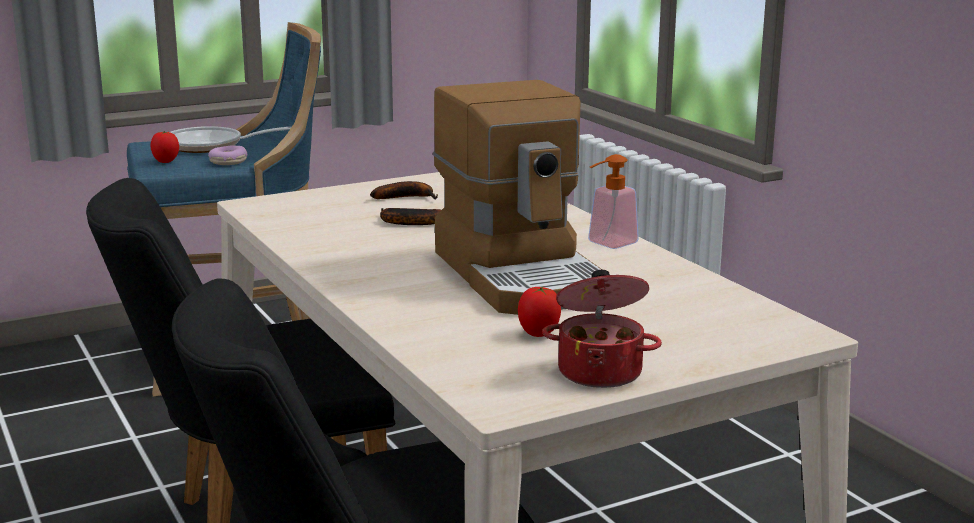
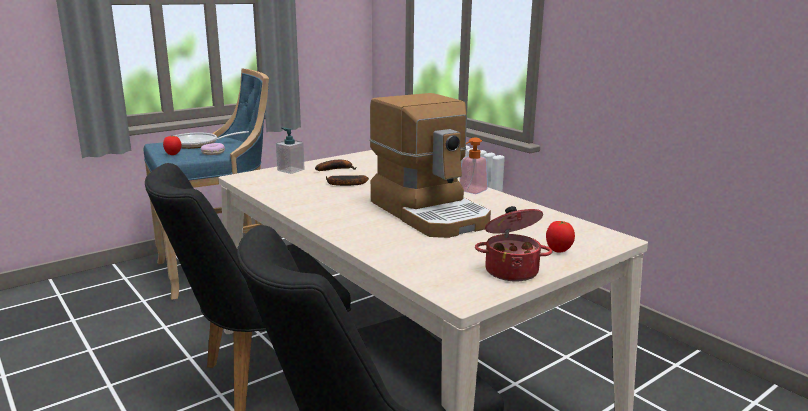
camera: 10 degrees left, 0 degrees up
(333, 195) = (290, 170): none -> soap dispenser
(538, 334) = (460, 249): tomato -> tomato (558, 250)

